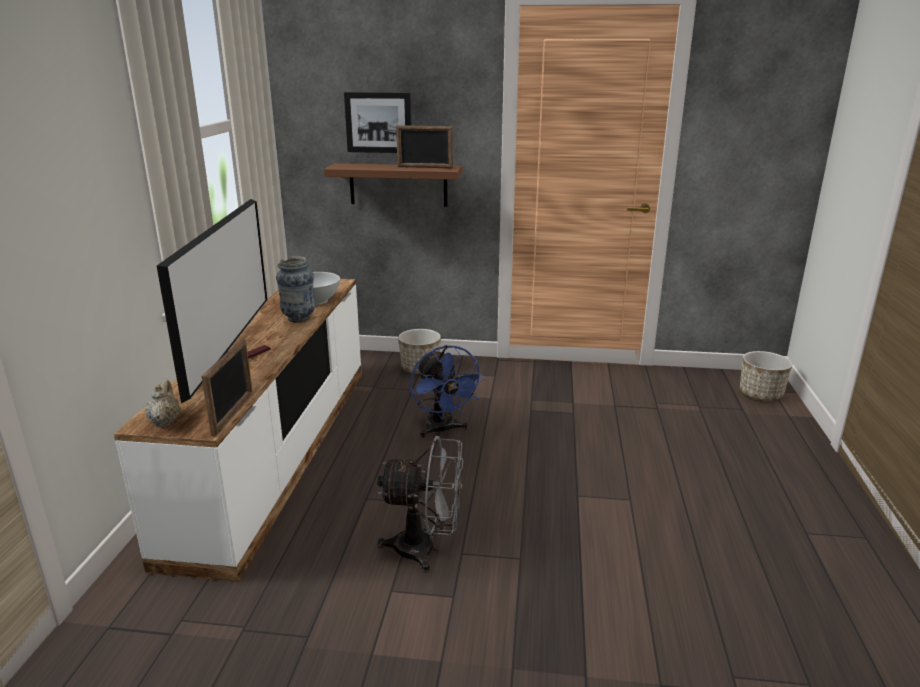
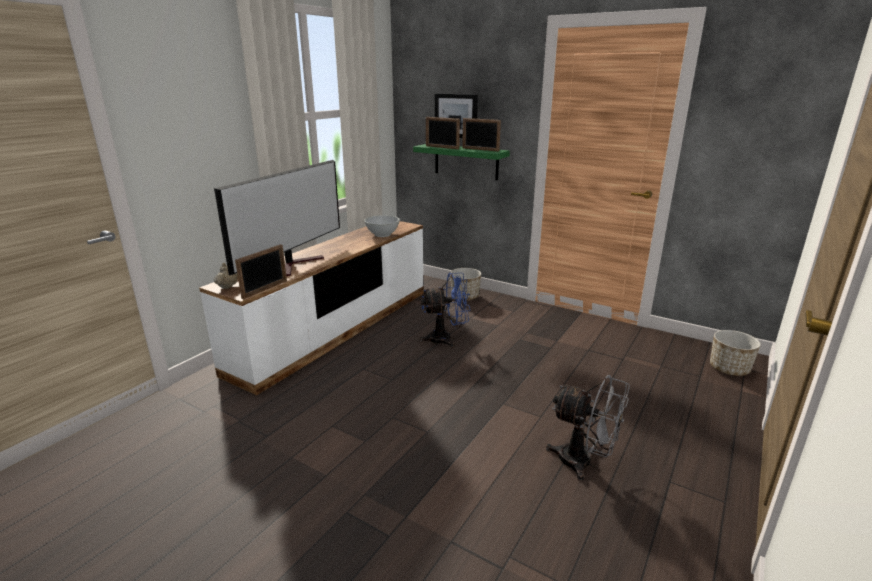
camera: 25 degrees right, 0 degrees up
(299, 318) = (360, 243): vase -> none
(368, 168) = (442, 147): none -> picture frame
(398, 185) = (466, 161): brown shelf -> green shelf
(426, 549) = (373, 408): grey fan -> grey fan (584, 463)
(443, 430) = (446, 339): blue fan -> blue fan turned 105 degrees counterclockwise

